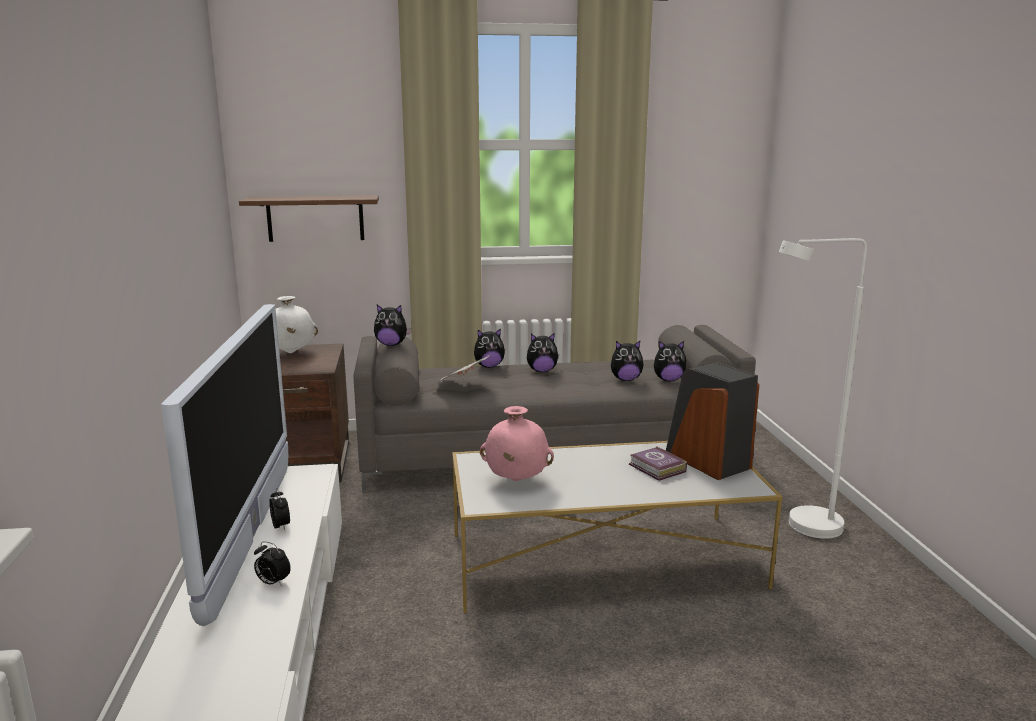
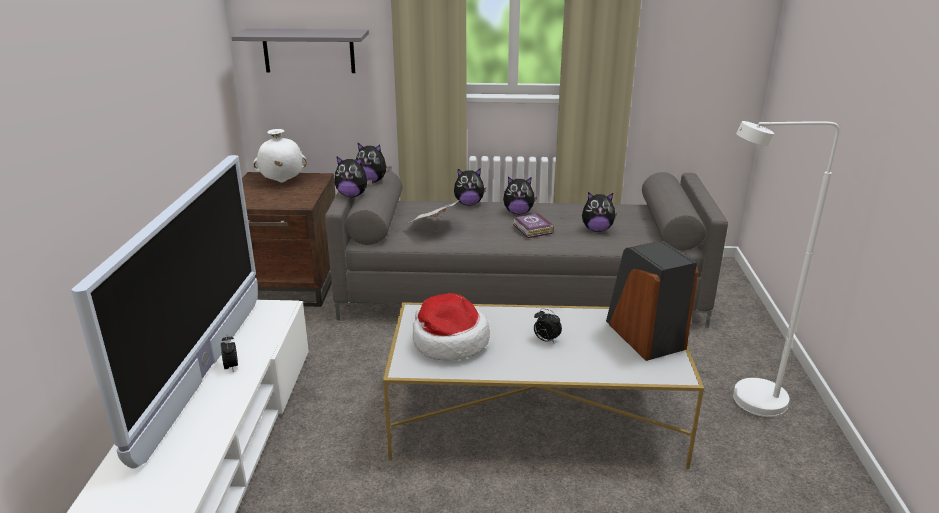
camera: 10 degrees right, 10 degrees up
(272, 583) = (205, 428): alarm clock -> alarm clock (546, 340)
(315, 218) = (308, 51): brown shelf -> grey shelf
(516, 480) = (448, 342): pink vase -> hat
(657, 468) = (590, 340): book -> book (532, 229)
(668, 380) = (640, 233): plush toy -> plush toy (352, 195)

